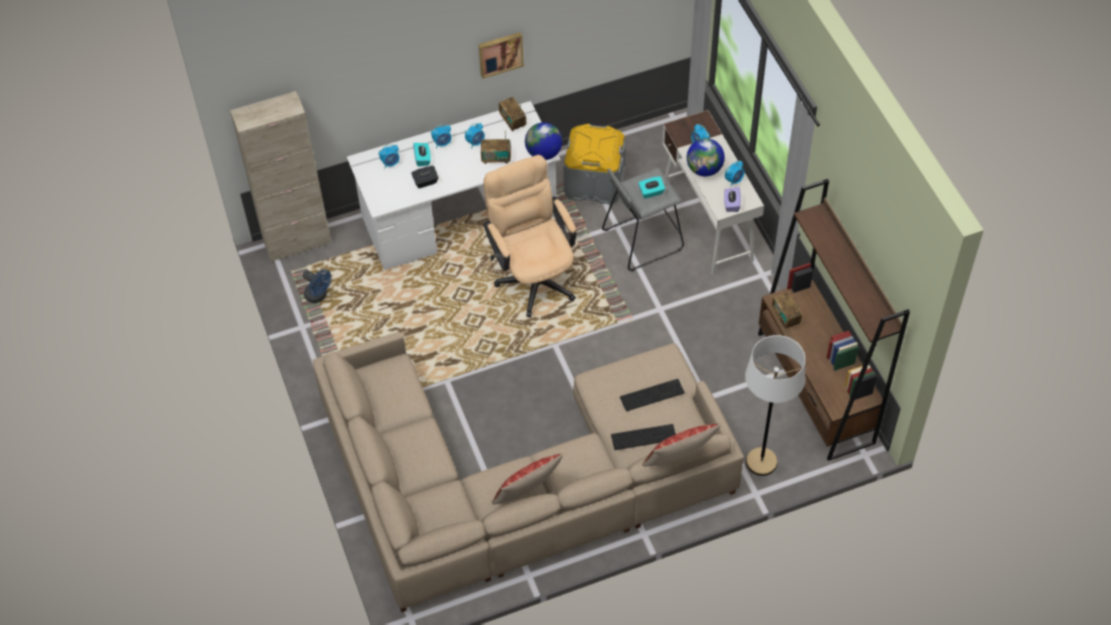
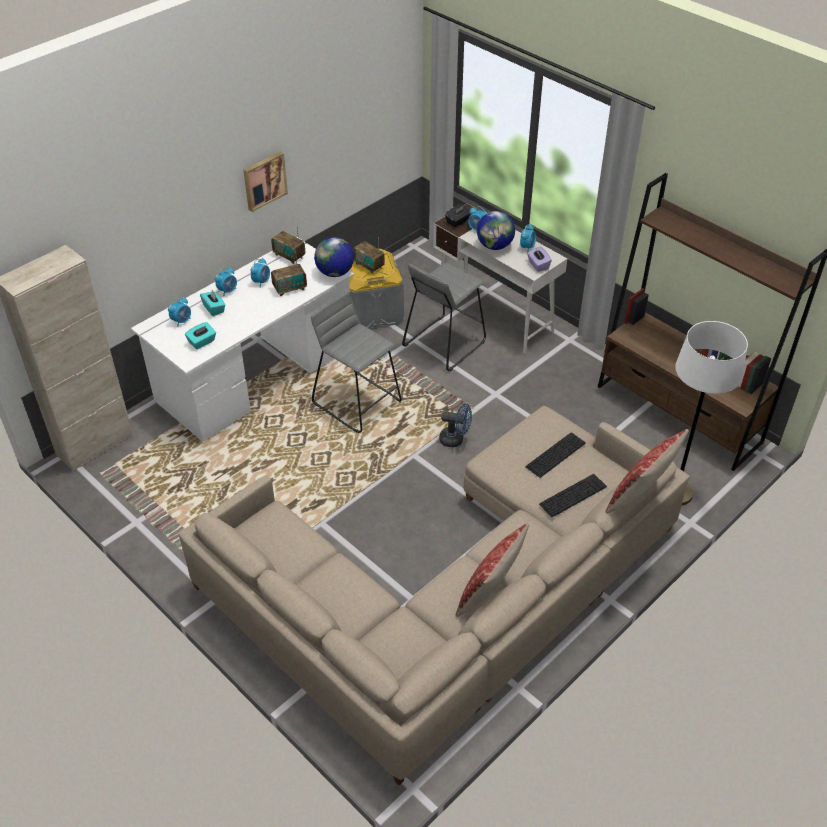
camera: 25 degrees left, 10 degrees down
(318, 296) = (141, 487): blue fan -> blue fan (455, 439)
(425, 182) = (228, 327): black tissue box -> black tissue box (457, 221)
(533, 275) = (357, 402): beige office chair -> grey stool
(651, 192) = (452, 281): turquoise tissue box -> turquoise tissue box (202, 342)
(785, 317) = (640, 346): radio -> radio (369, 266)

